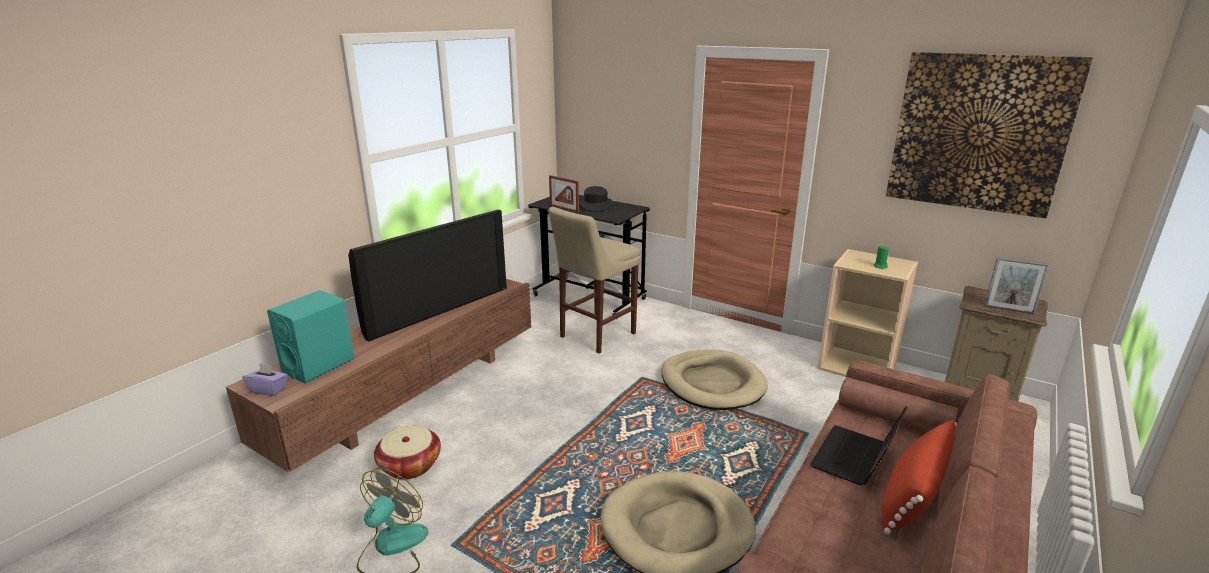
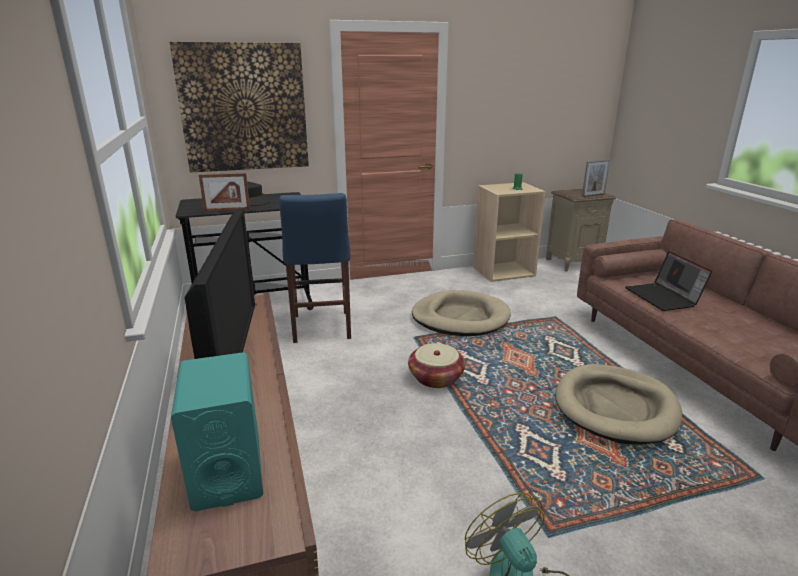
camera: 50 degrees left, 0 degrees up
(269, 389) = (227, 538): purple tissue box -> none
(410, 465) = (388, 519): basket -> basket (436, 378)
(594, 336) = (321, 328): beige stool -> blue stool
(912, 495) = (709, 300): red pillow -> none
(978, 133) = (549, 82): picture -> picture (244, 108)

